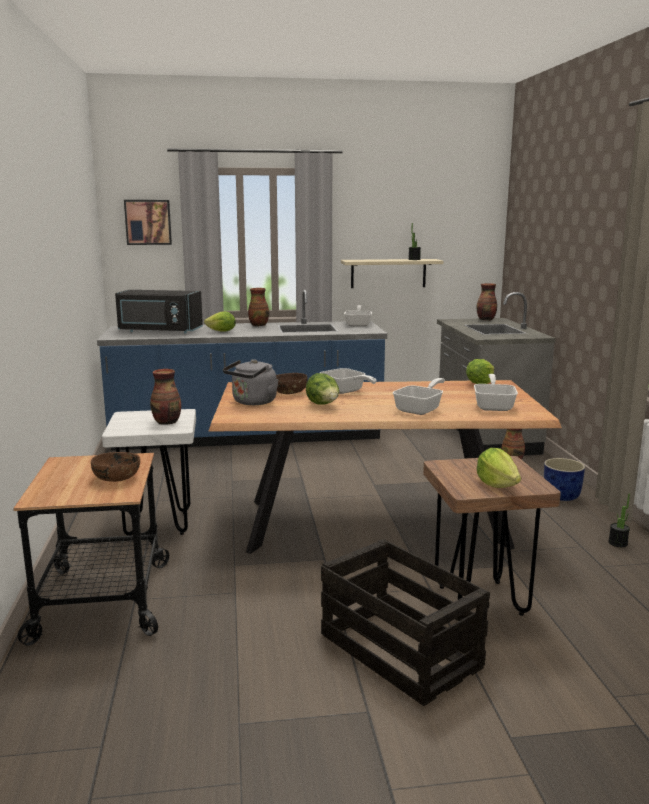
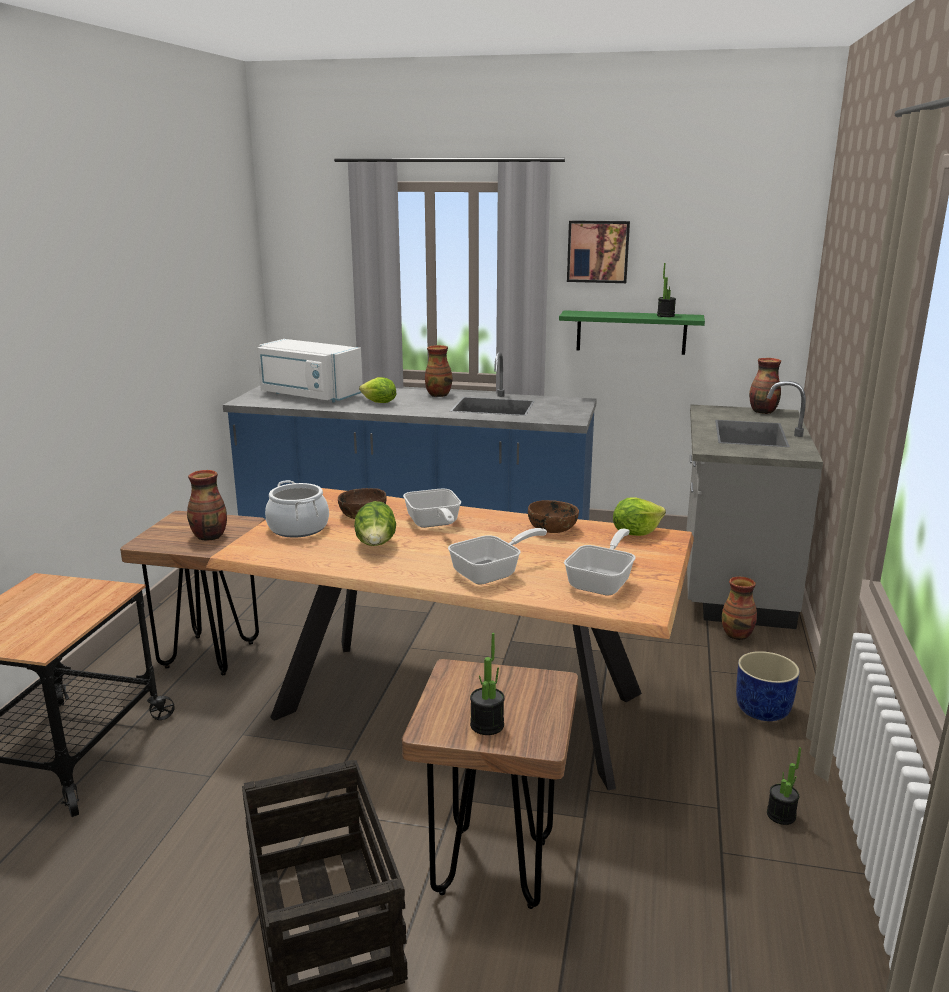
camera: 20 degrees right, 5 degrees up
(117, 478) = (63, 620): brown bowl -> brown bowl (553, 529)
(148, 222) = (317, 252): picture -> picture (598, 251)
(158, 524) = (210, 655): white stool -> brown stool
(159, 331) = (308, 395): black microwave -> white microwave
(252, 402) = (298, 528): grey kettle -> cooking pot
(358, 324) = (569, 405): frying pan -> none
(388, 273) = (631, 332): beige shelf -> green shelf
(497, 484) = (487, 725): lettuce -> potted plant

